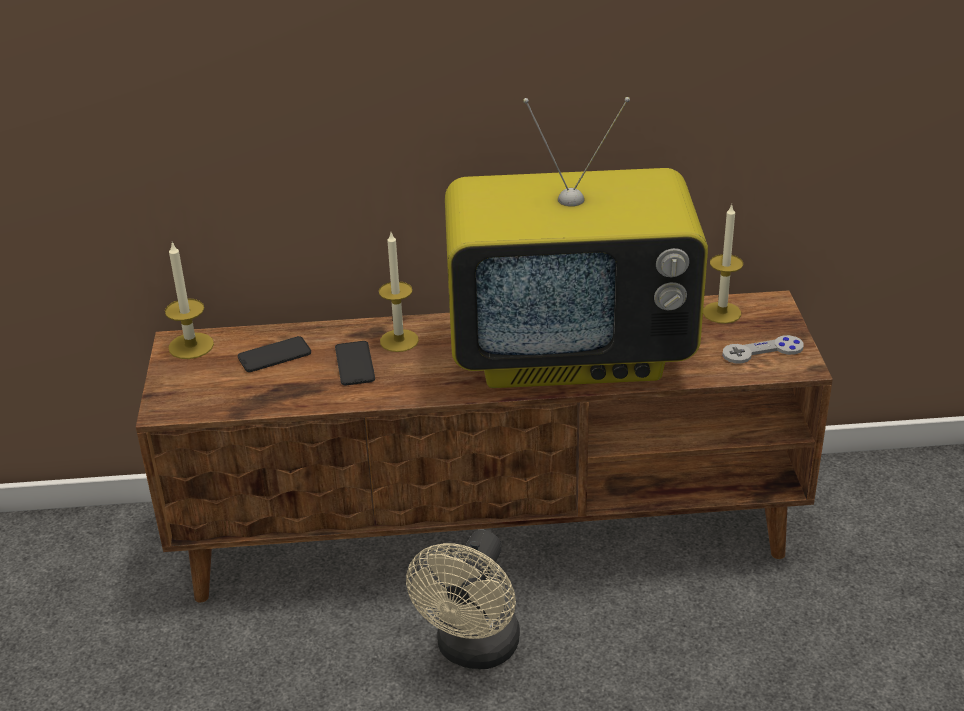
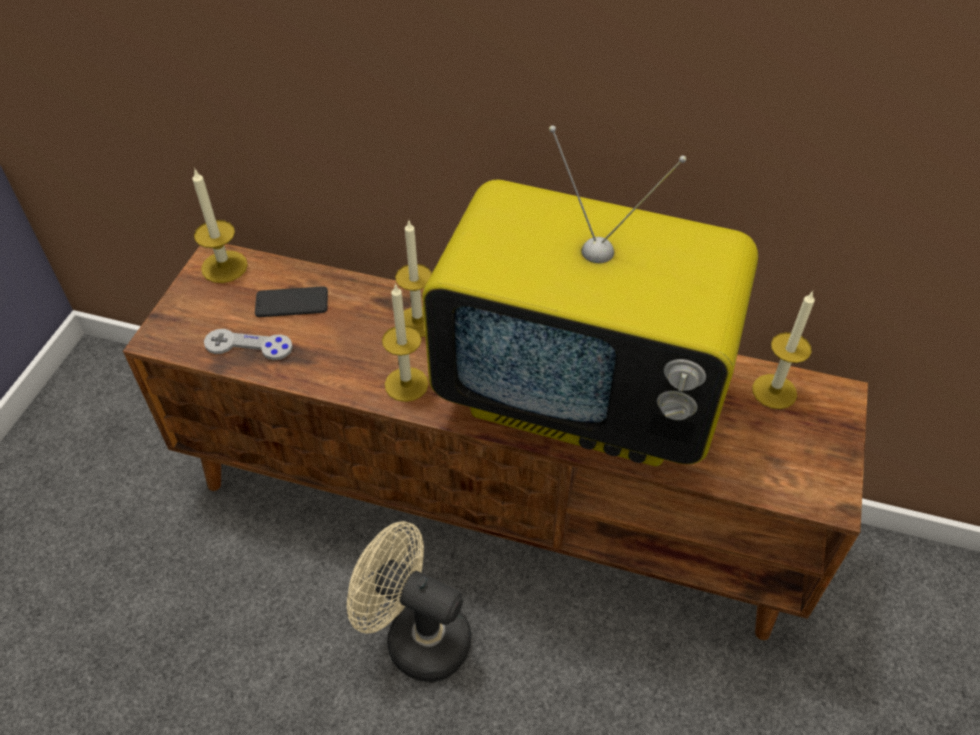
camera: 20 degrees right, 15 degrees up
(355, 364) = (359, 338): phone -> none
(417, 383) = (406, 384): none -> candle
(473, 651) = (416, 636): beige fan -> beige fan turned 75 degrees clockwise
(762, 351) = (795, 463): grey game controller -> grey game controller (248, 346)

